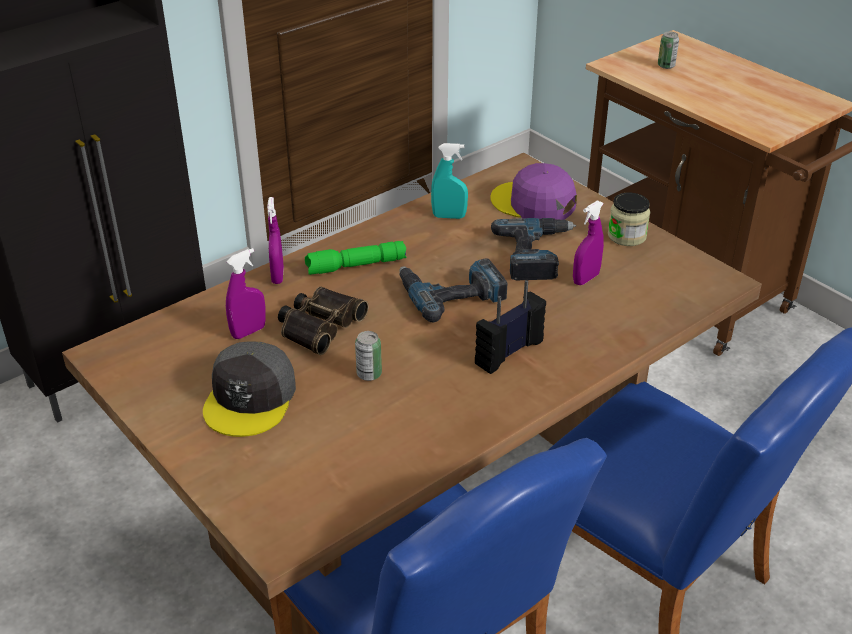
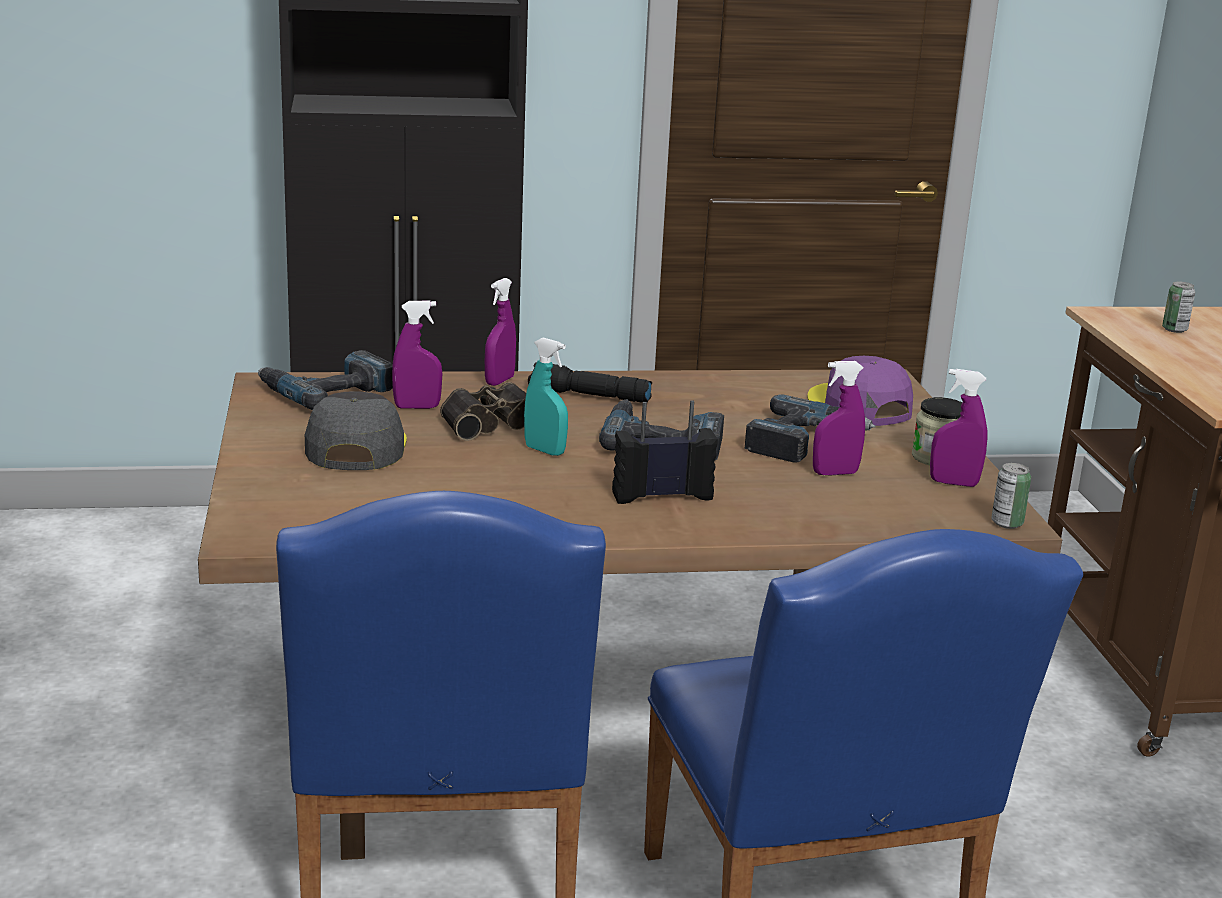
camera: 30 degrees right, 15 degrees down
(160, 342) = (326, 390): none -> power drill
(251, 398) = (355, 447): grey cap -> grey cap turned 135 degrees clockwise
(355, 266) = (588, 396): green flashlight -> black flashlight
(369, 374) = (491, 466): can -> can (1007, 523)
(449, 216) = (743, 390): turquoise spray bottle -> turquoise spray bottle (545, 450)
(659, 257) = (953, 483): none -> purple spray bottle

